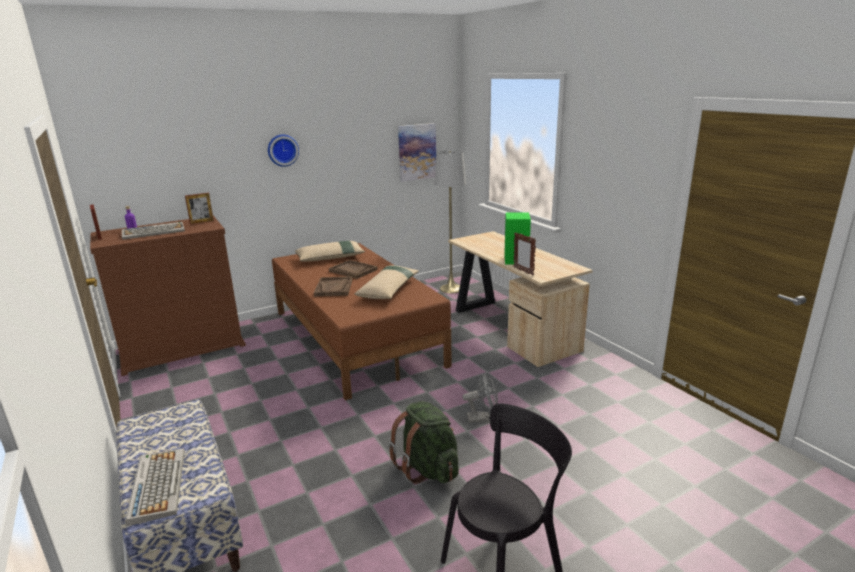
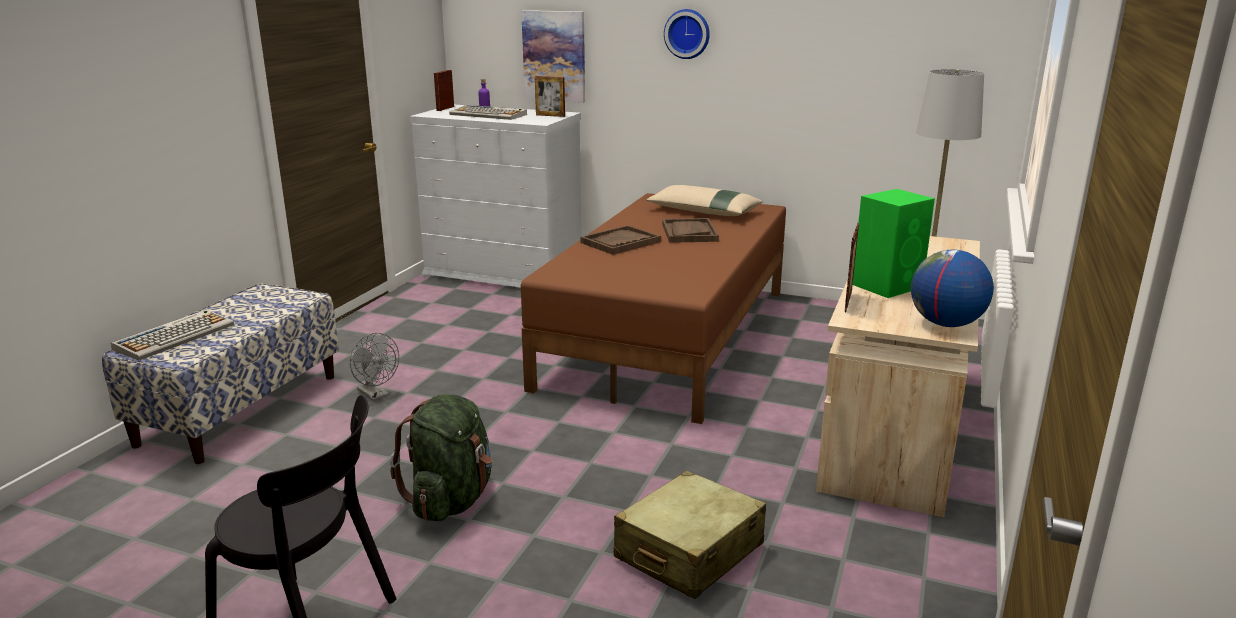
camera: 50 degrees right, 0 degrees up
(183, 347) = (505, 273): brown dresser -> white dresser
(389, 289) = (670, 266): beige pillow -> none
(417, 152) = (928, 68): picture -> picture (554, 56)
(482, 418) = (608, 496): grey fan -> grey fan (376, 395)
(550, 416) = (688, 552): none -> beige suitcase
(567, 266) = (945, 324): none -> globe

